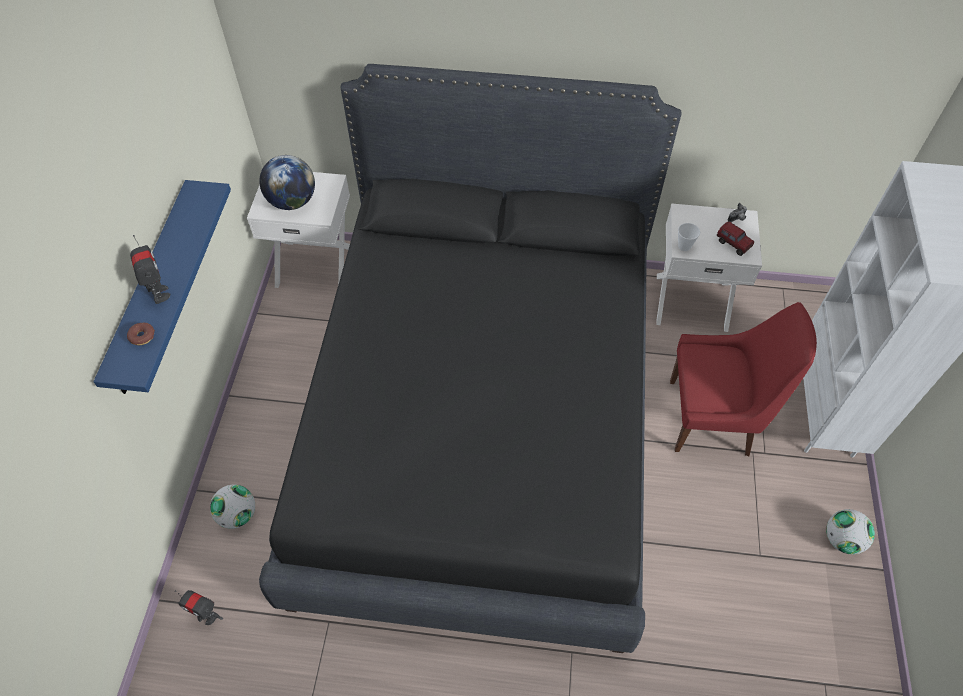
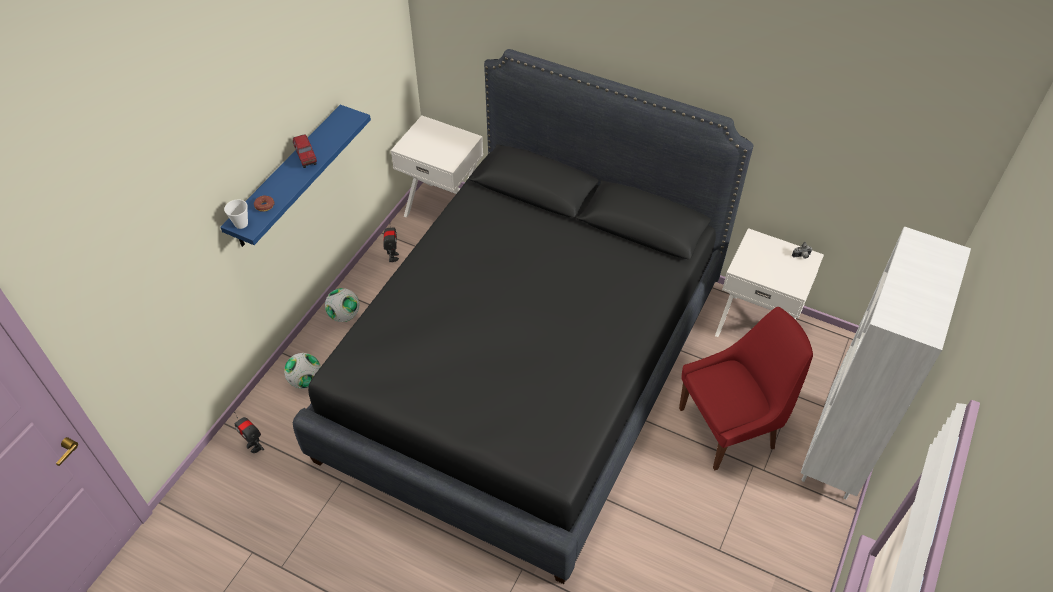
camera: 20 degrees right, 5 degrees down
(159, 294) = (288, 180): toy robot -> toy robot (393, 257)
(292, 202) = (430, 146): globe -> none
(684, 246) = (742, 266): cup -> cup (241, 224)
(713, 418) = (730, 427): red chair -> red chair turned 45 degrees counterclockwise
(733, 244) = (786, 276): toy truck -> toy truck (306, 158)
(842, 539) = (801, 562): football -> football (344, 315)

